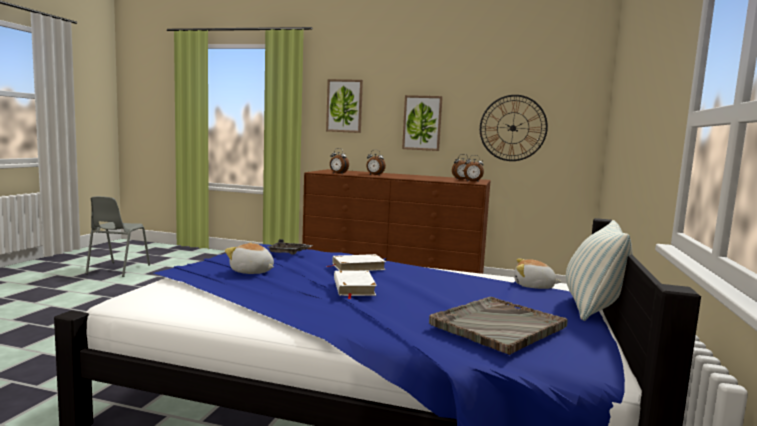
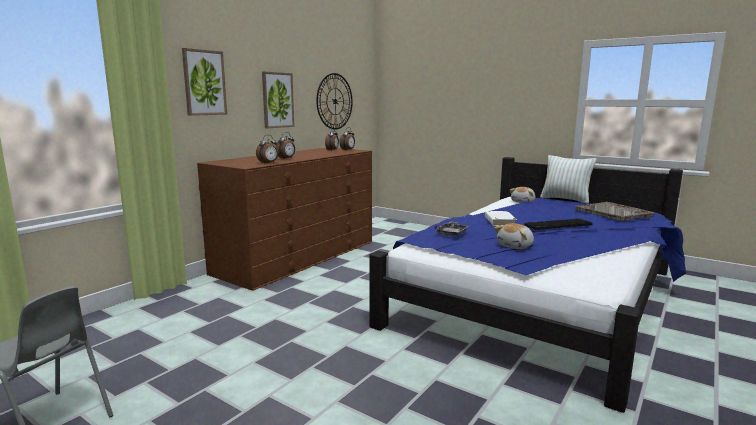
camera: 70 degrees left, 5 degrees up
(353, 287) = (558, 226): white book -> keyboard

